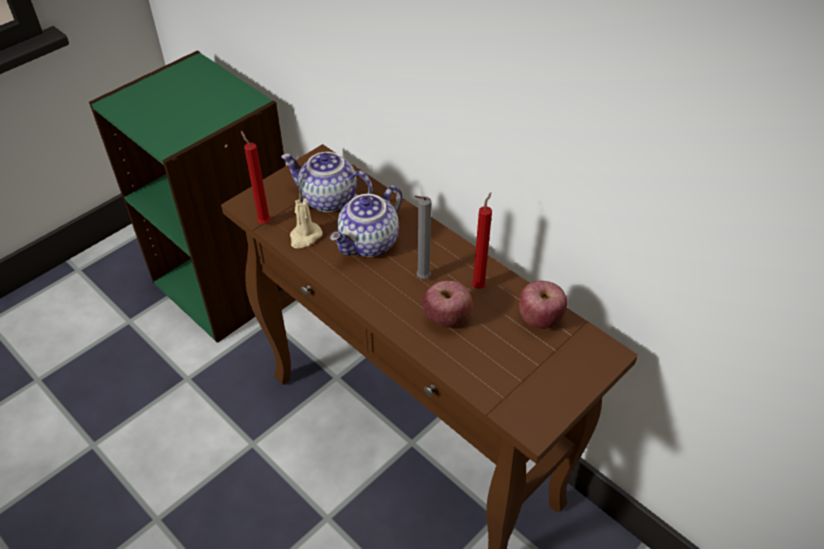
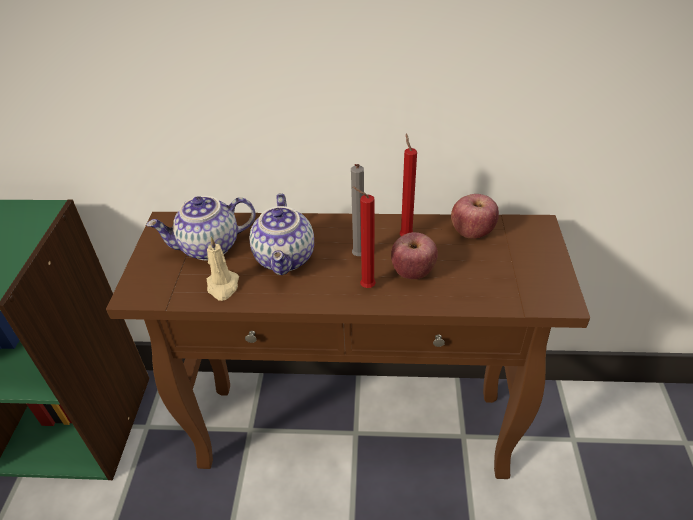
camera: 40 degrees left, 5 degrees down
(263, 222) = (168, 298): red candle -> red candle (365, 287)

